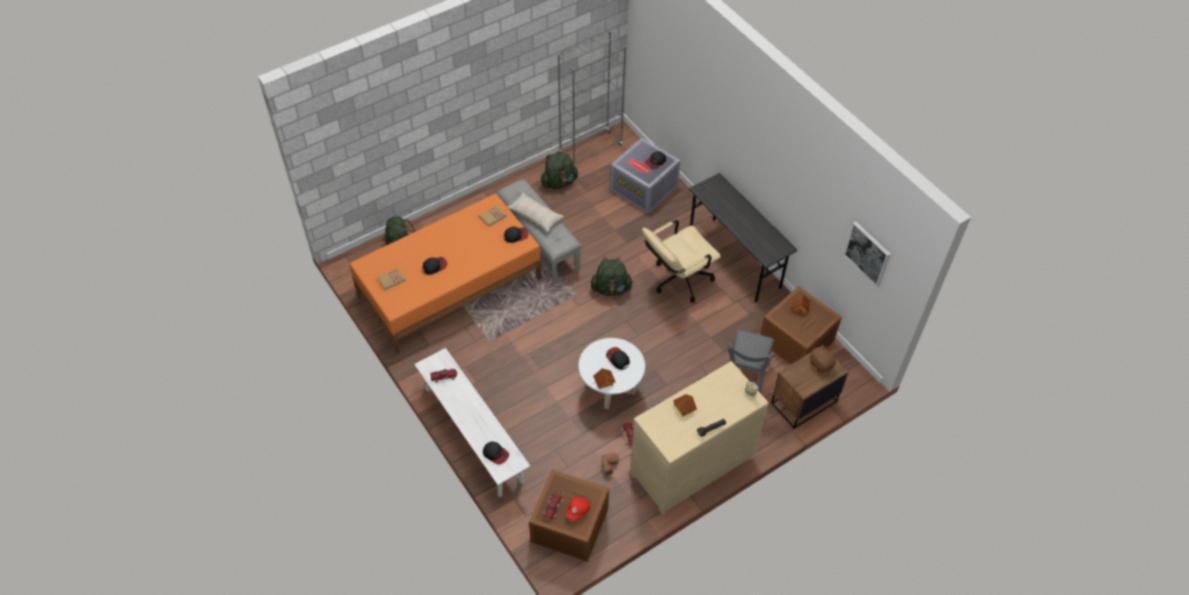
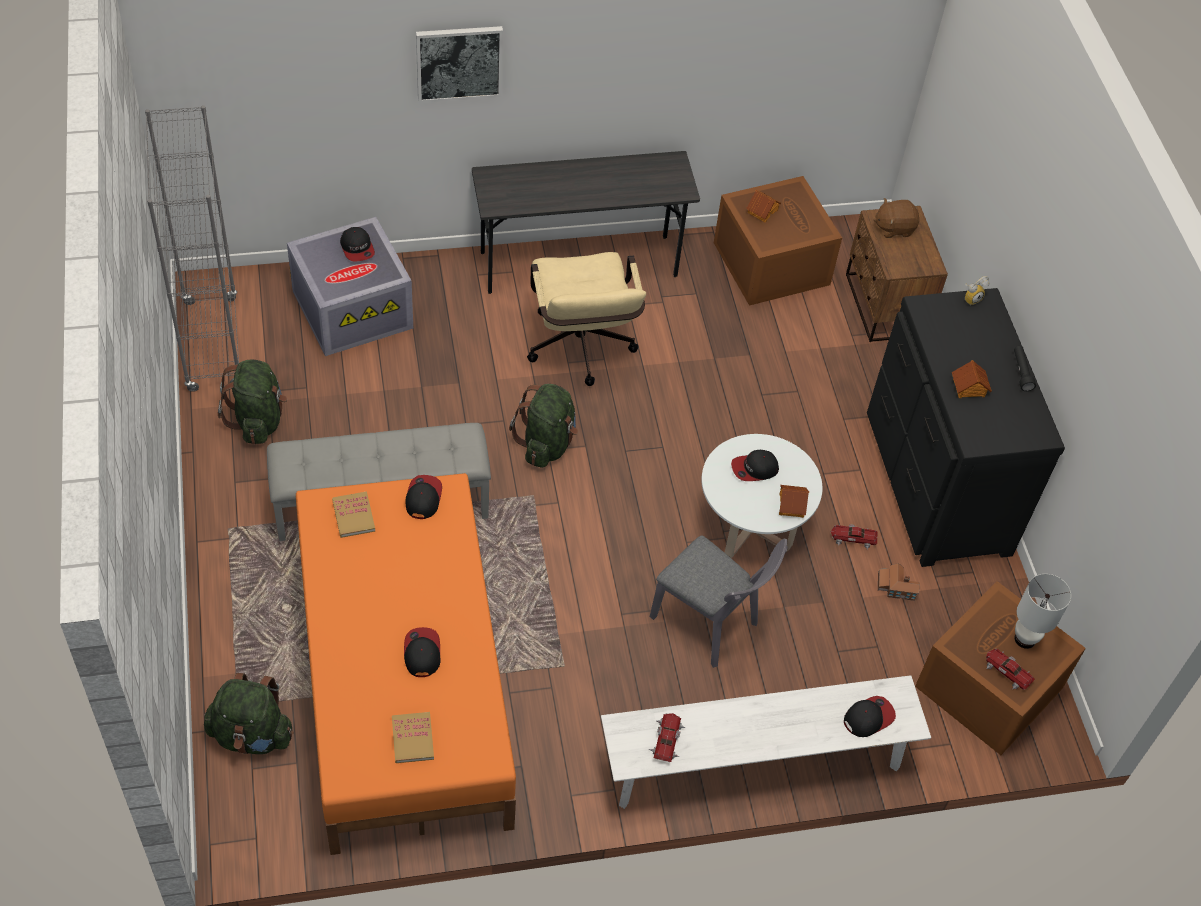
camera: 70 degrees left, 0 degrees up
(535, 216) = (376, 459): beige pillow -> none
(578, 510) = (1025, 638): red cap -> white table lamp
(690, 463) = (935, 483): beige dresser -> black dresser
(745, 377) = (808, 350): grey chair -> grey chair (710, 625)
(867, 253) = (836, 40): picture -> picture (459, 62)

